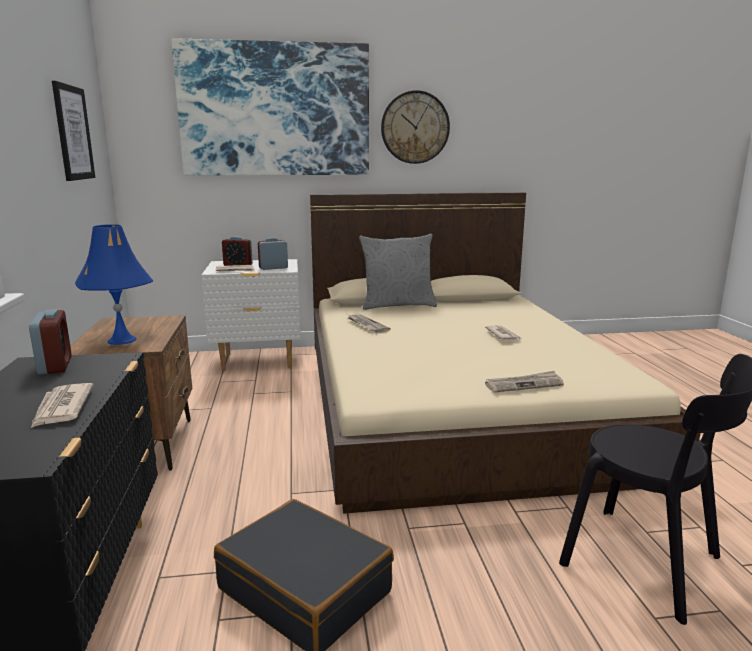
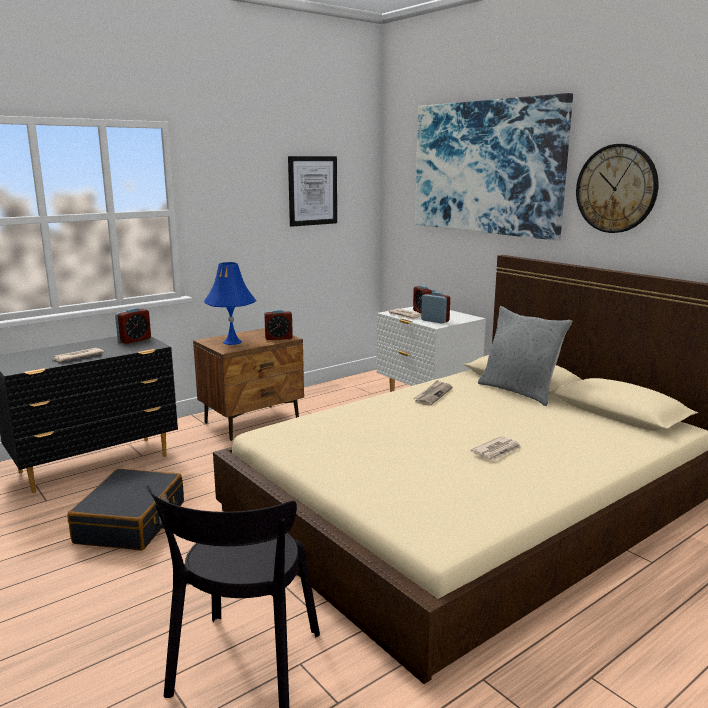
camera: 60 degrees right, 0 degrees up
(158, 322) = (278, 338): none -> alarm clock
(524, 384) = (355, 482): newspaper -> none

